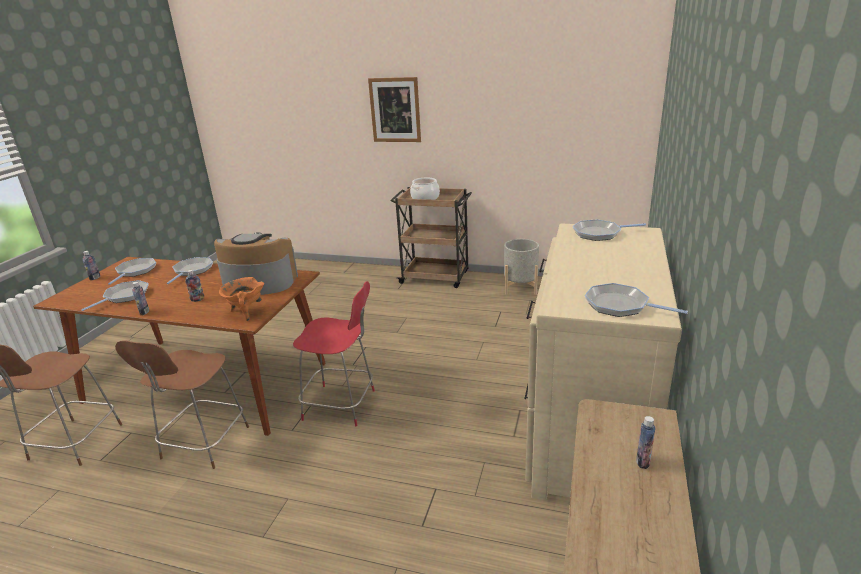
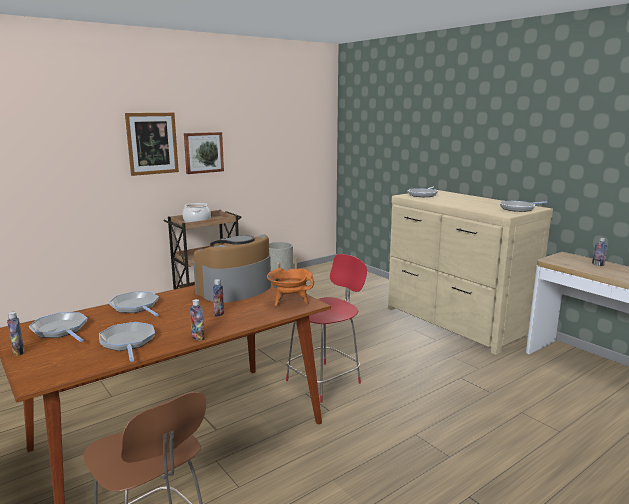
camera: 55 degrees left, 10 degrees down
(203, 444) = (289, 460): brown chair -> none
(450, 122) = (203, 152): none -> picture

